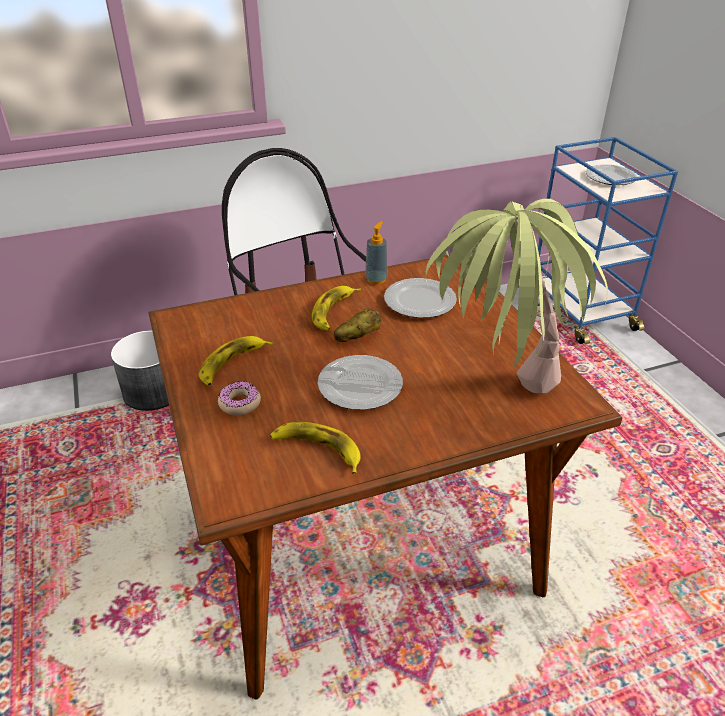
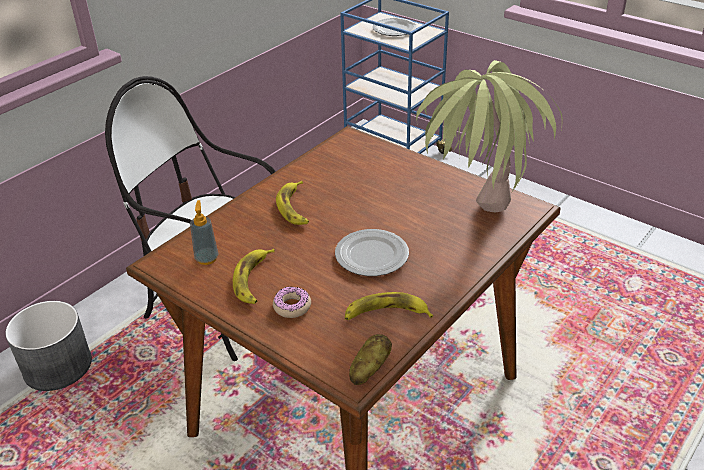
camera: 30 degrees left, 0 degrees up
(357, 337) = (333, 220): potato -> potato (369, 369)
(376, 279) = (303, 169): soap dispenser -> soap dispenser (207, 258)
(420, 301) = (355, 175): plate -> none

